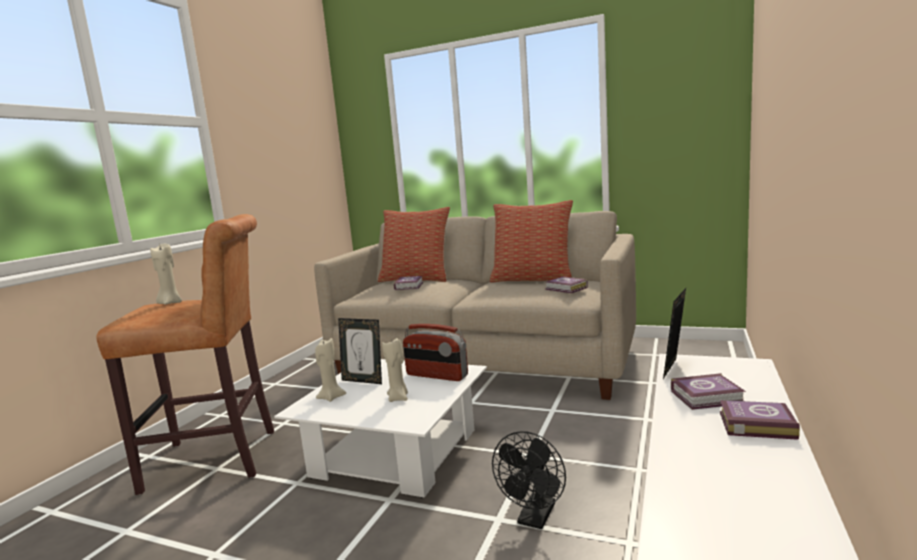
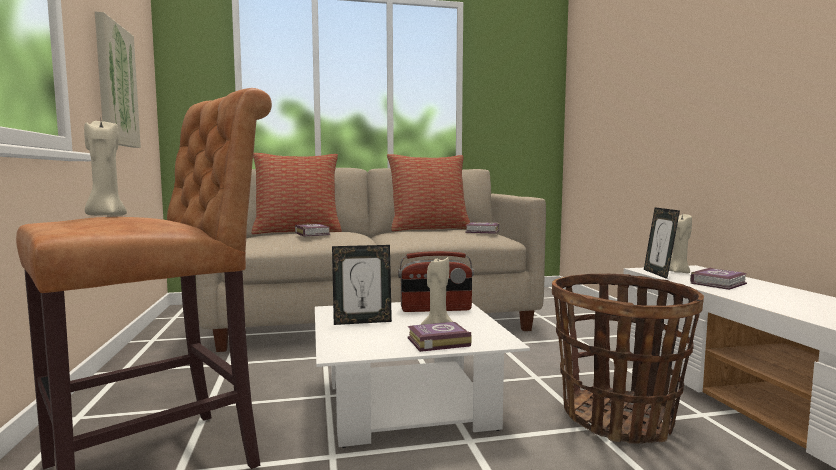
camera: 35 degrees left, 5 degrees down
(280, 171) = (115, 85): none -> picture
(331, 397) = (356, 338): beige candle -> beige candle (677, 272)
(535, 519) = (618, 418): black fan -> basket
(754, 424) = (780, 291): book -> book (436, 342)

